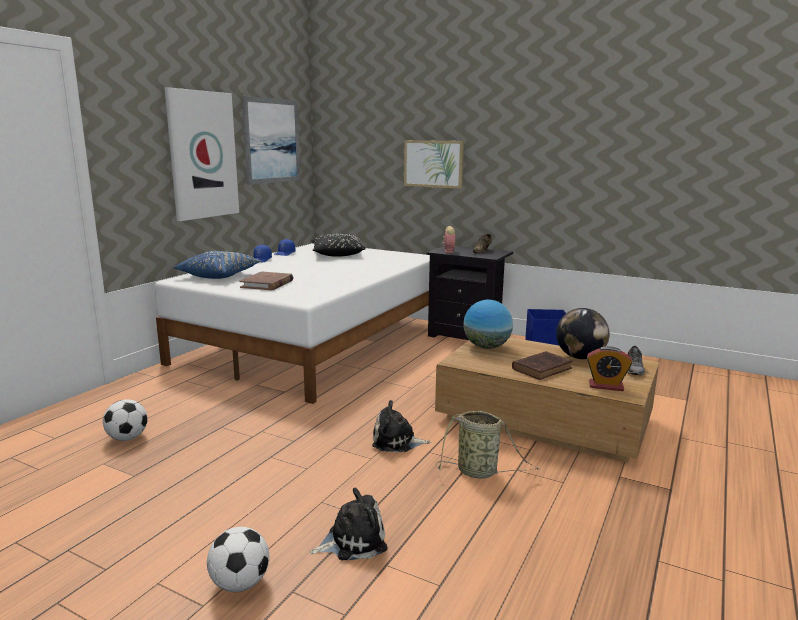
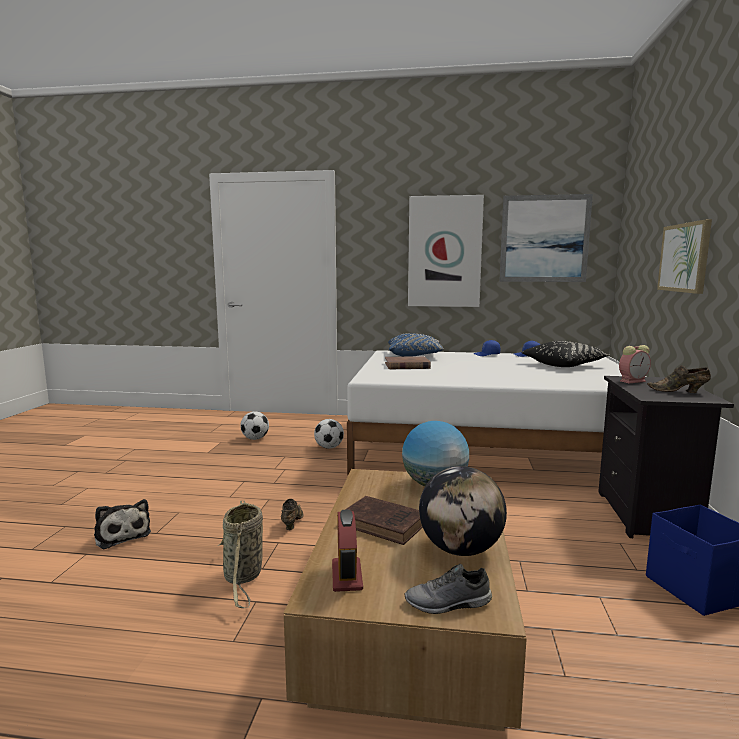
camera: 70 degrees right, 5 degrees down
(240, 583) = (79, 508): football -> football (329, 447)
(397, 442) = (292, 523): plush toy -> brown shoe

